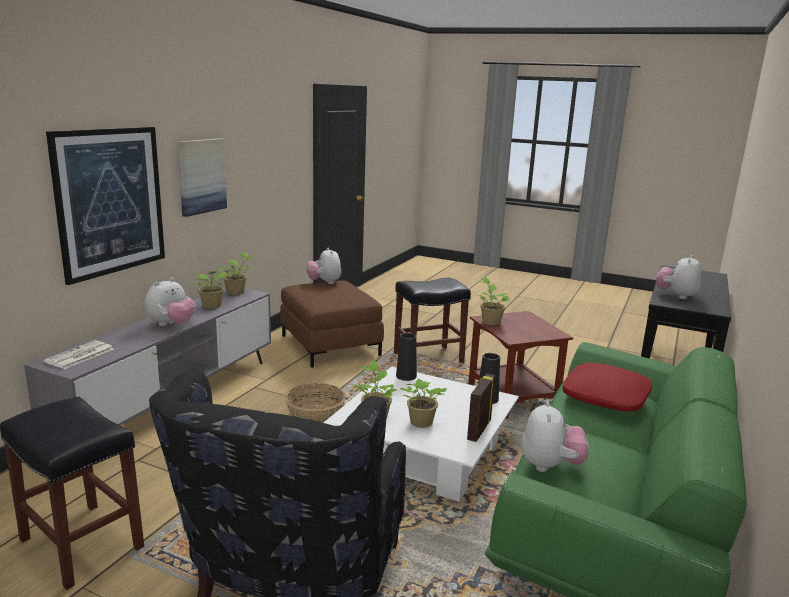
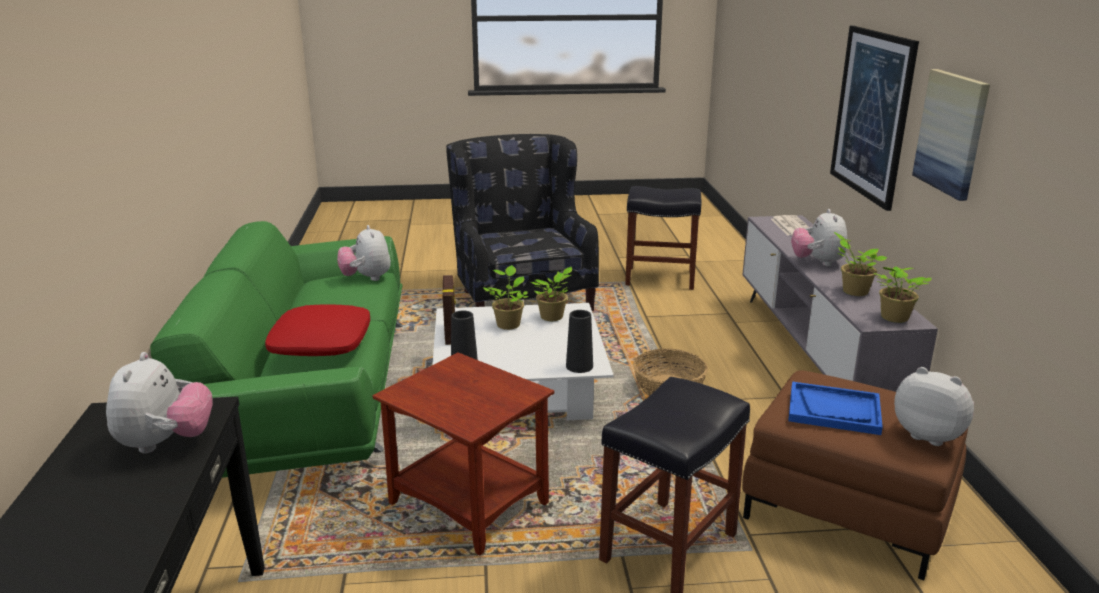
camera: 150 degrees right, 5 degrees up
(343, 294) = (834, 410): none -> blue tray
(490, 322) = (513, 386): potted plant -> none

